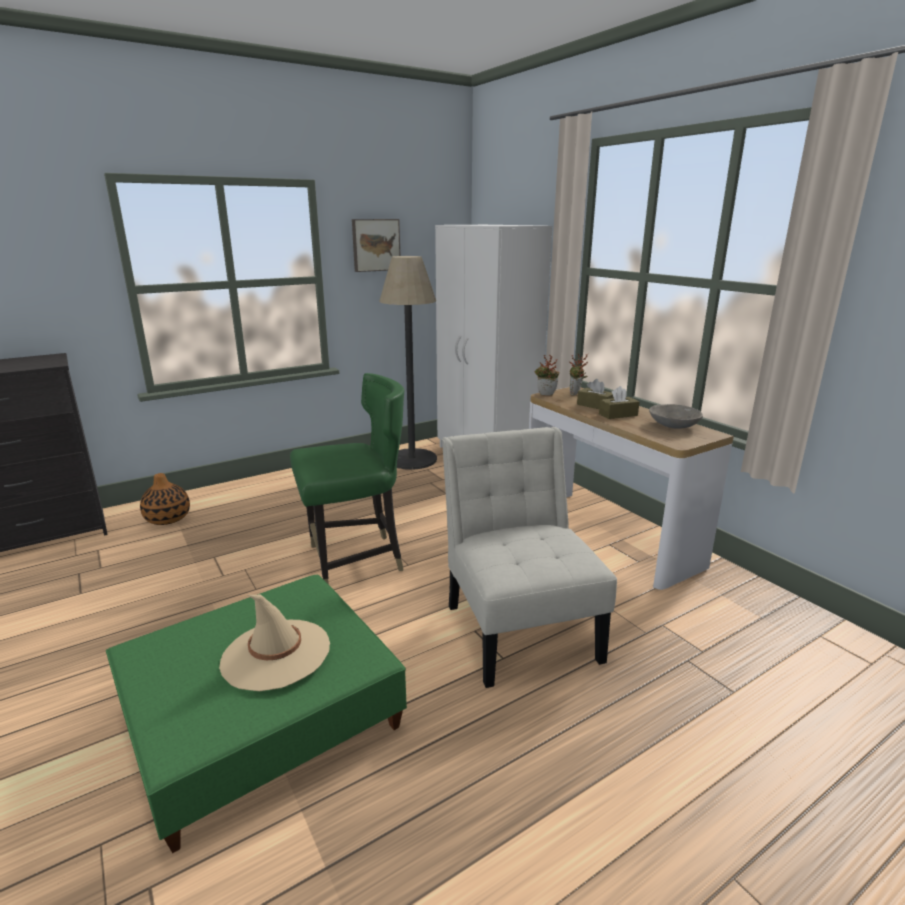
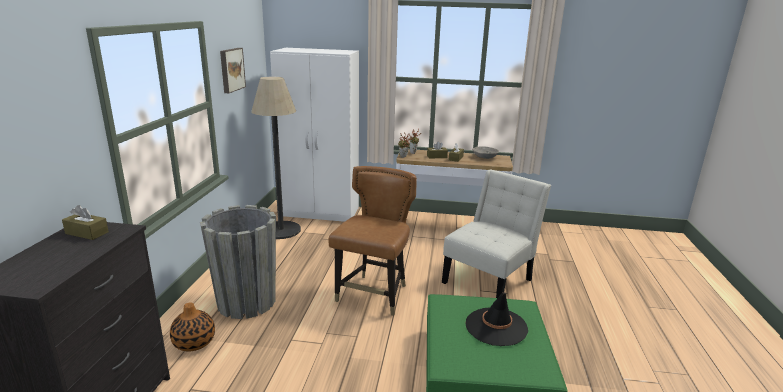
camera: 50 degrees left, 0 degrees up
(36, 360) = (87, 233): none -> brown tissue box
(256, 507) = (246, 302): none -> grey planter
(276, 654) = (496, 327): beige hat -> black hat
(355, 561) = (374, 294): green chair -> brown chair
(519, 626) = (490, 279): white chair -> white chair turned 105 degrees clockwise

